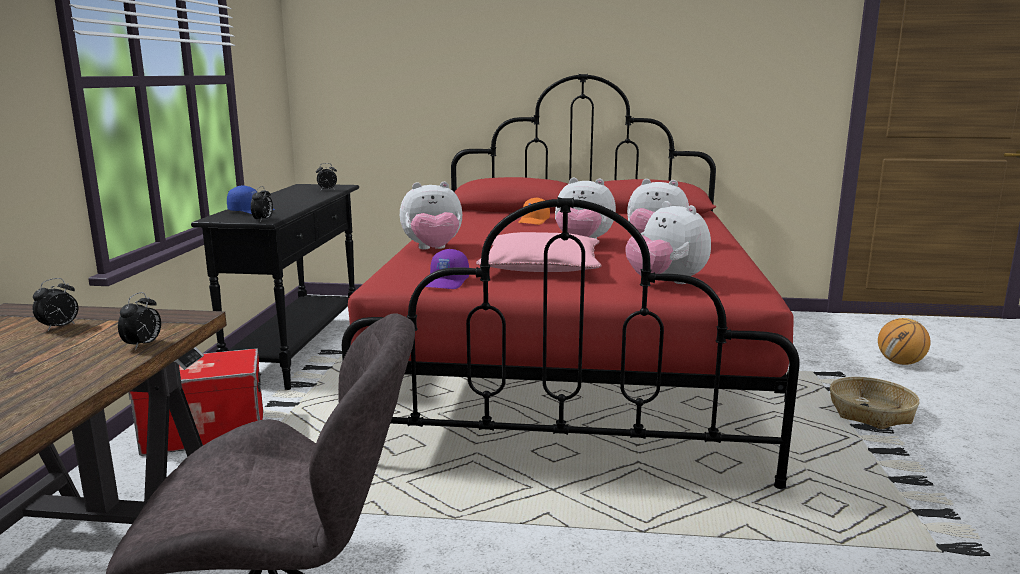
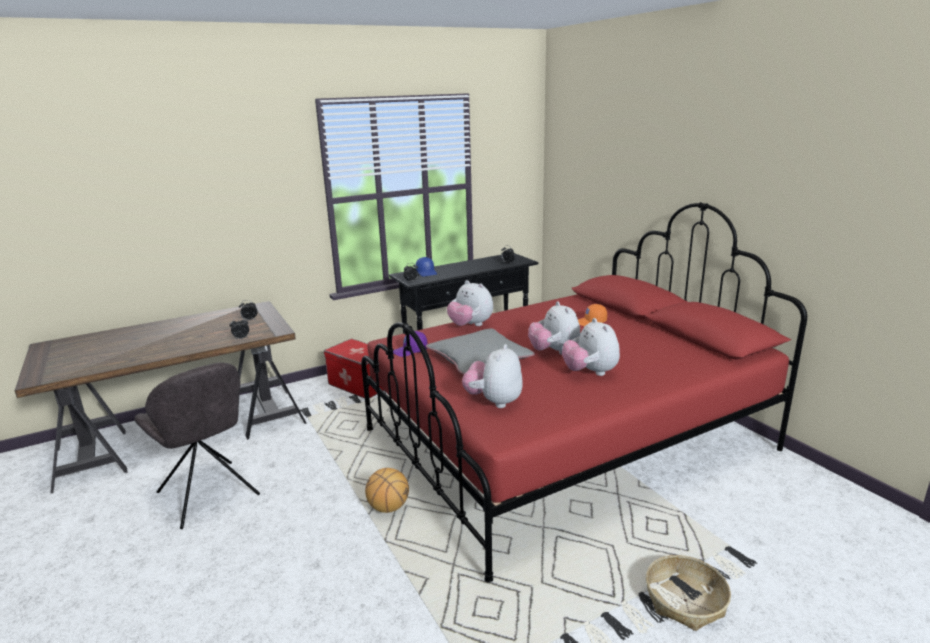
camera: 55 degrees right, 5 degrees up
(541, 265) = (479, 359): pink pillow -> grey pillow
(900, 363) = (849, 597): basketball -> basketball (388, 508)

